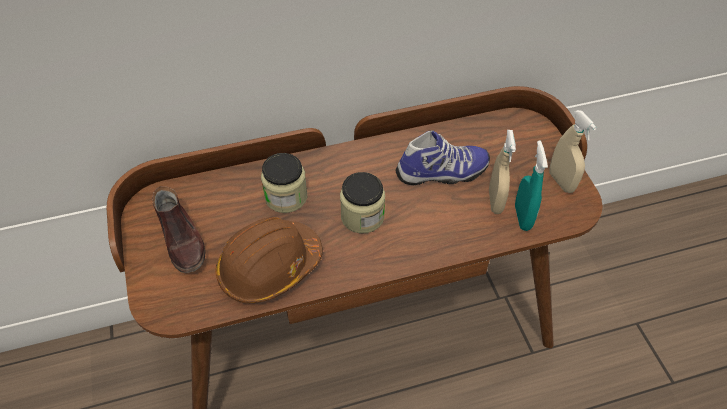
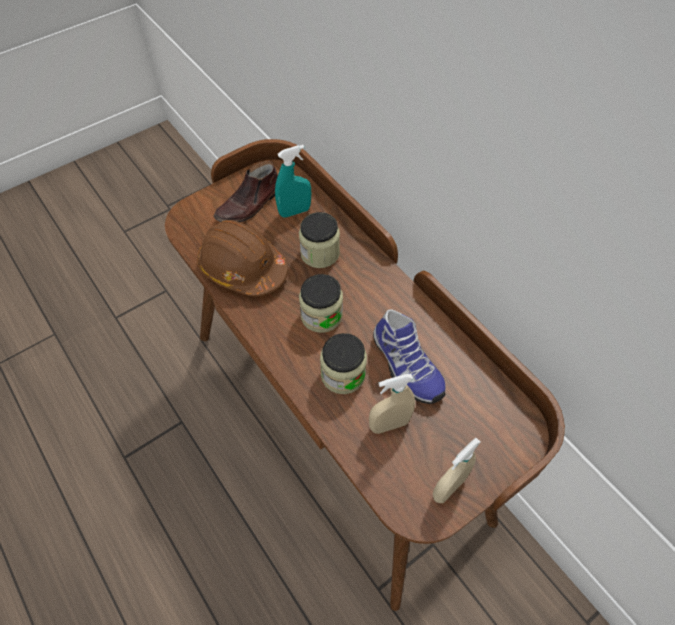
camera: 70 degrees right, 5 degrees up
(434, 219) = (343, 374): none -> jar
(522, 217) = (379, 456): turquoise spray bottle -> turquoise spray bottle (295, 211)

